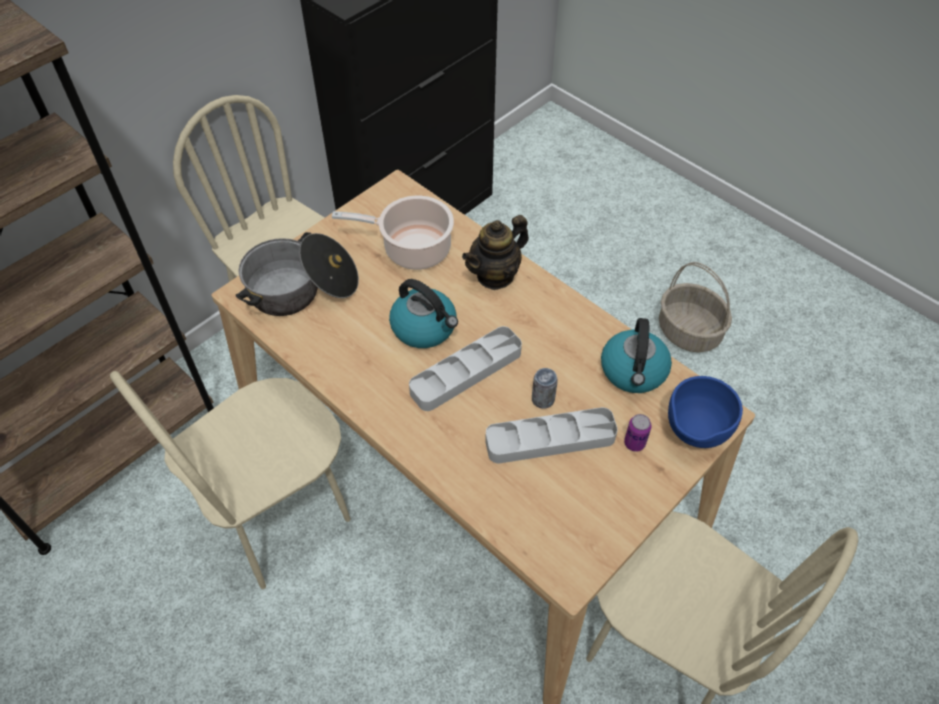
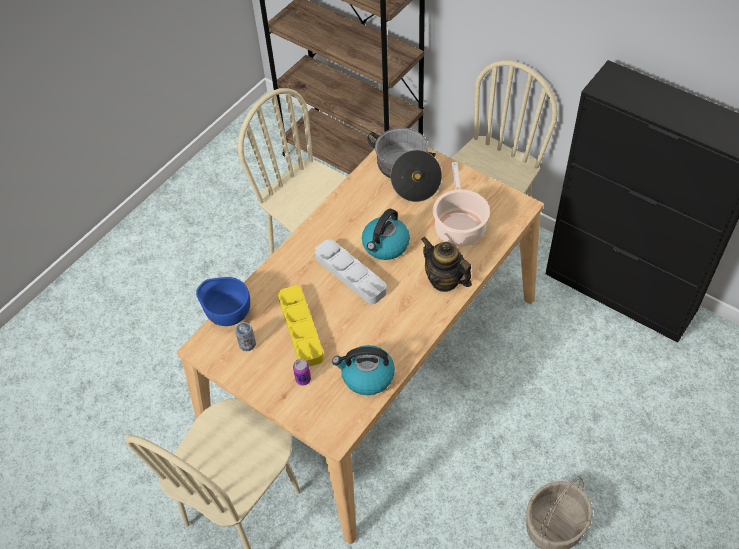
camera: 85 degrees right, 0 degrees up
(543, 399) = (333, 321): can -> can (247, 344)
(550, 439) = (301, 328): grey tray -> yellow tray
(693, 435) = (314, 417): blue bowl -> blue bowl (228, 315)

